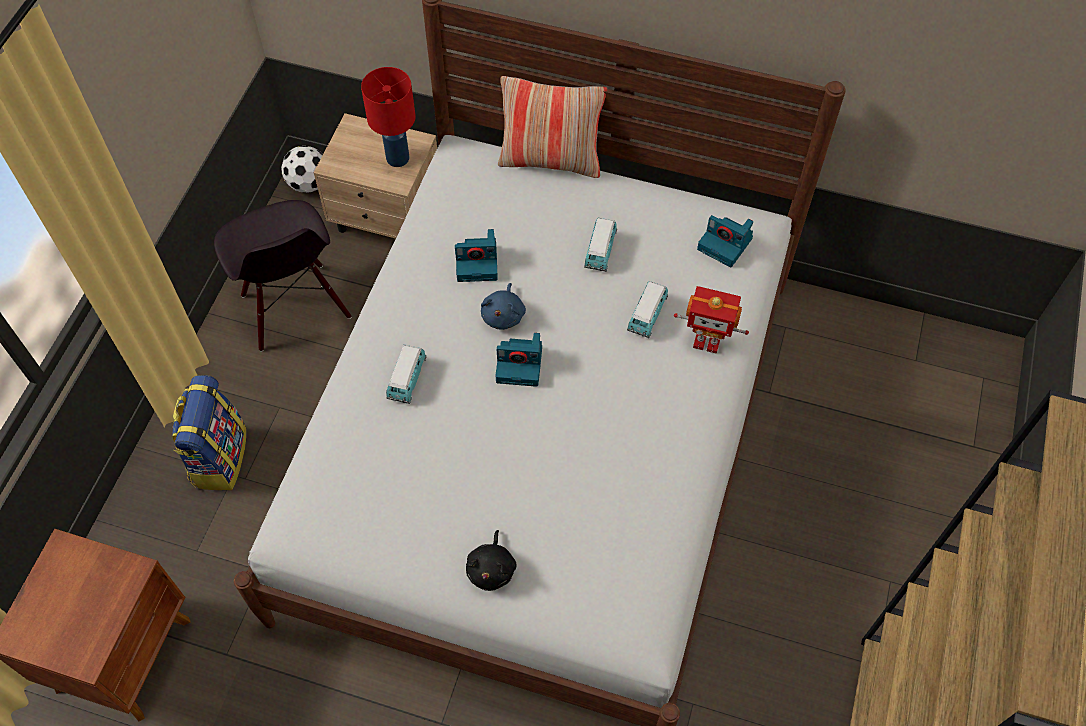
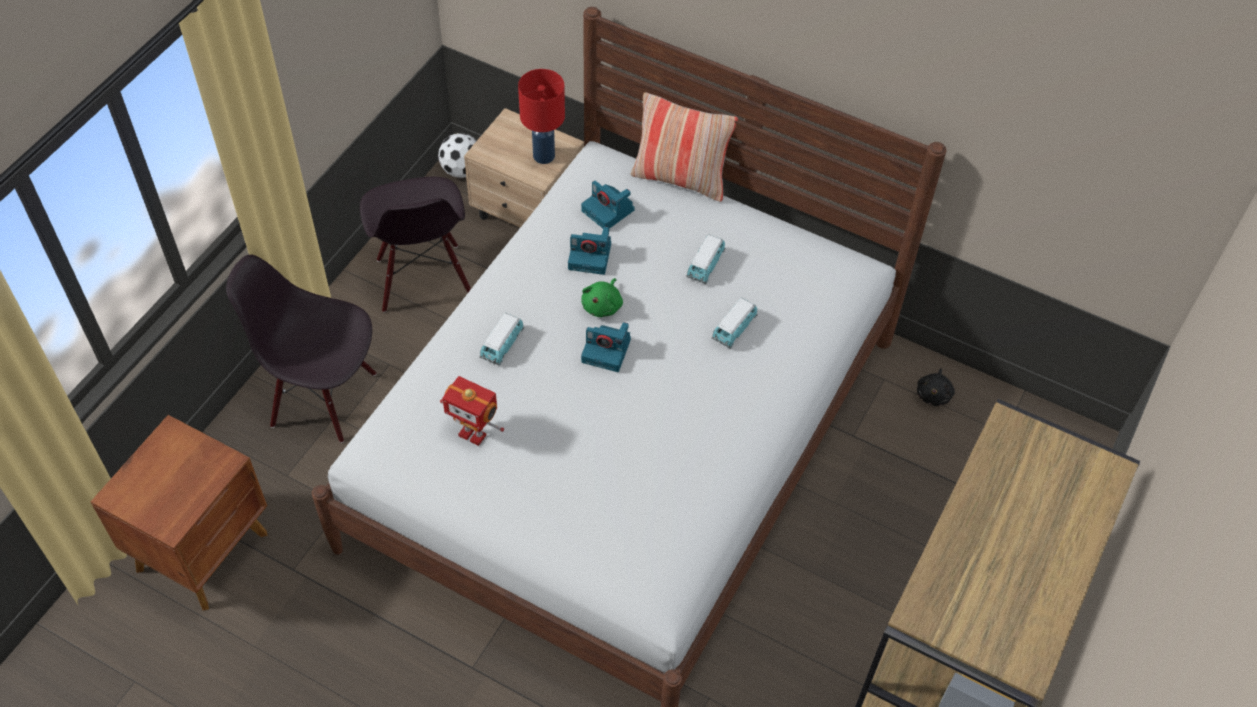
camera: 10 degrees right, 5 degrees down
(218, 457) = (324, 398): backpack -> black chair
(492, 569) = (538, 518): black plush toy -> black plush toy (933, 394)
(504, 315) = (603, 305): blue plush toy -> green plush toy
(706, 342) = (783, 362): toy robot -> toy robot (473, 433)
(726, 244) = (824, 280): camera -> camera (609, 211)

